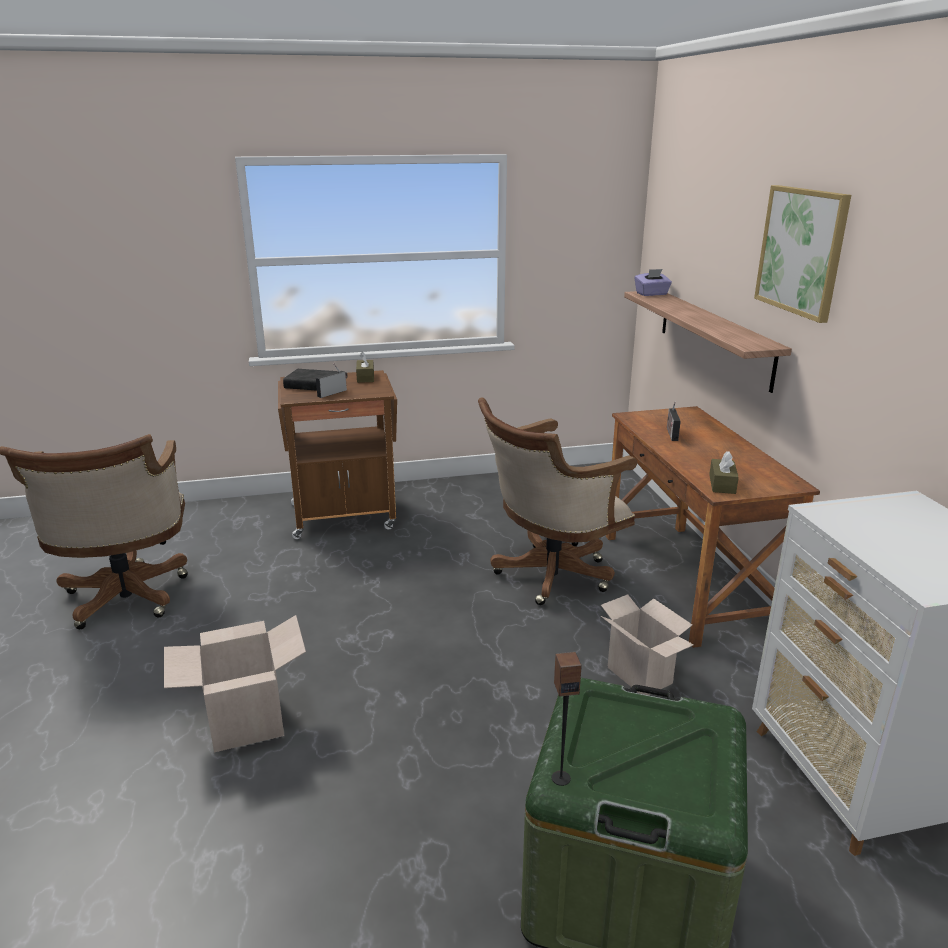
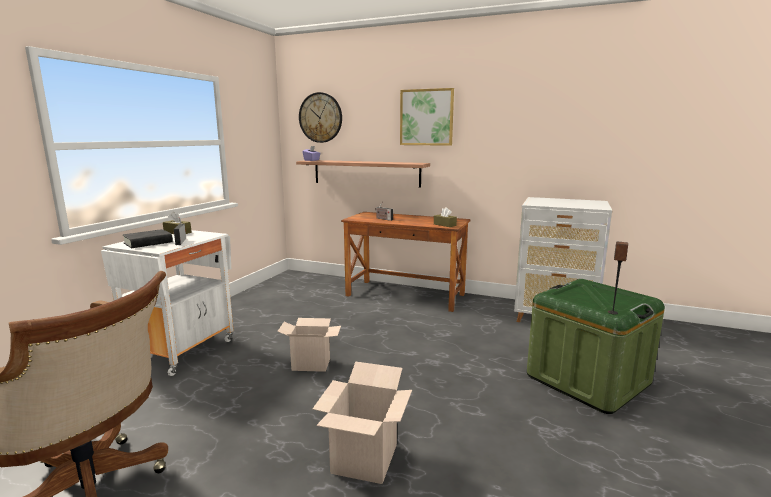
camera: 55 degrees left, 10 degrees down
(345, 516) = (182, 350): brown cart -> white cart
(548, 576) = (356, 318): office chair -> none
(642, 676) = (459, 328): cardboard box -> cardboard box (312, 364)
(681, 218) = (320, 117): none -> wall clock

